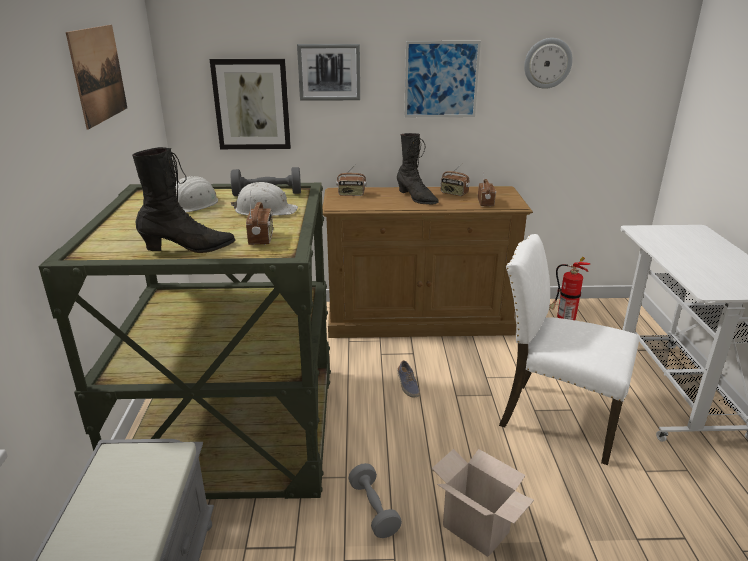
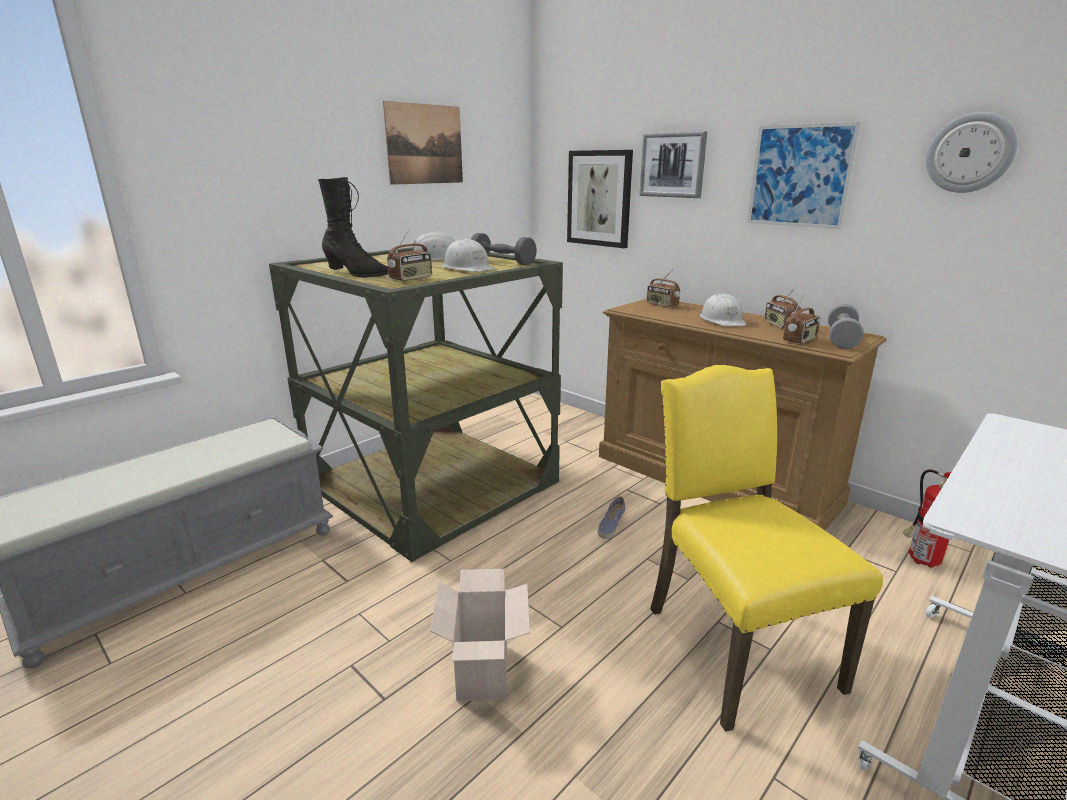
camera: 45 degrees right, 5 degrees down
(373, 509) = (432, 596): grey dumbbell -> grey dumbbell (841, 339)
(416, 198) = (722, 320): black boot -> white hard hat
(556, 418) = (734, 644): white chair -> yellow chair

